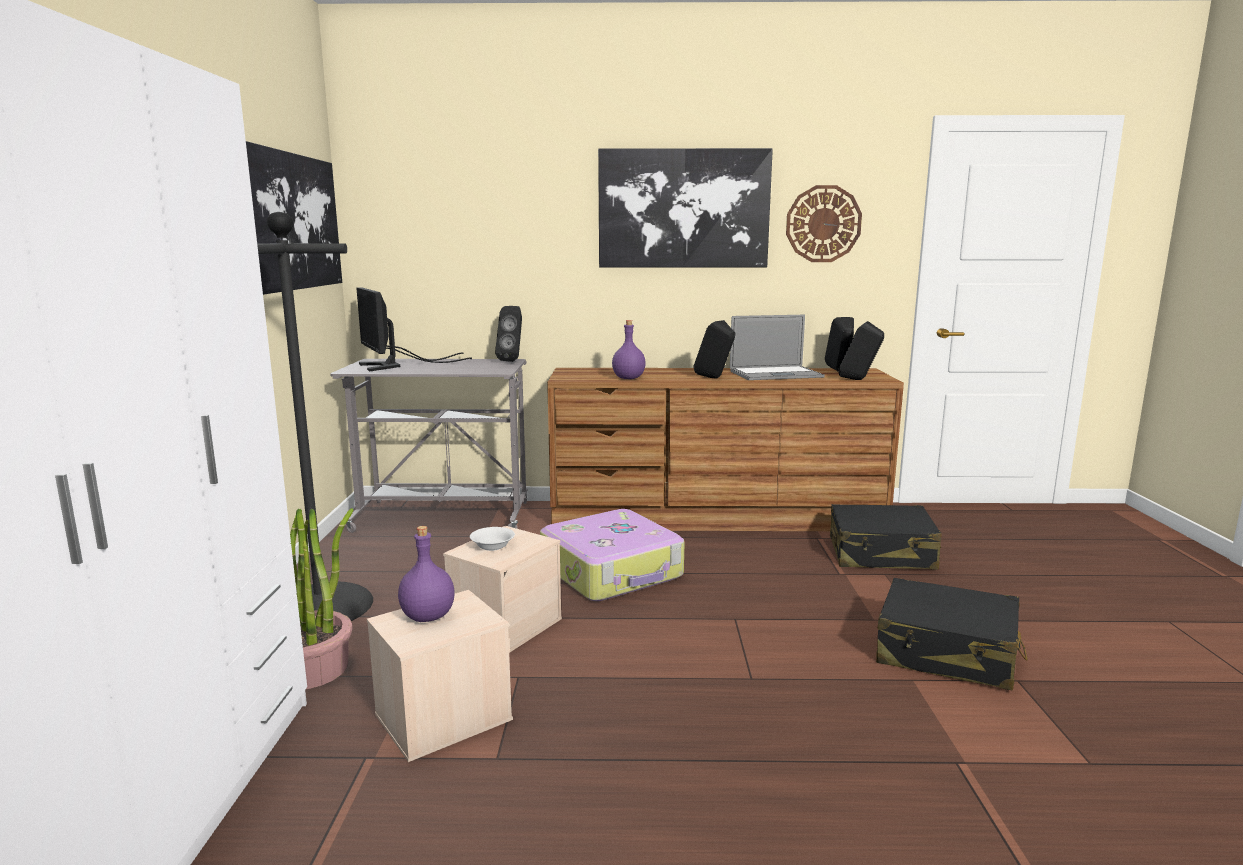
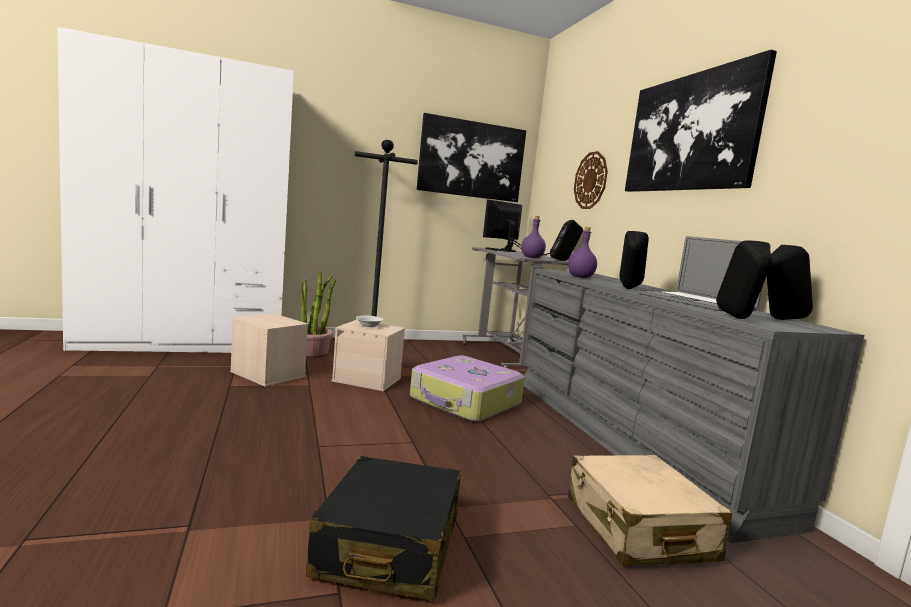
camera: 70 degrees right, 5 degrees down
(428, 616) = (275, 319): purple bottle -> purple bottle (532, 257)
(715, 515) = (629, 436): brown dresser -> grey dresser
(823, 224) = (823, 129): wall clock -> wall clock (590, 180)
(881, 554) = (637, 528): black suitcase -> beige suitcase

